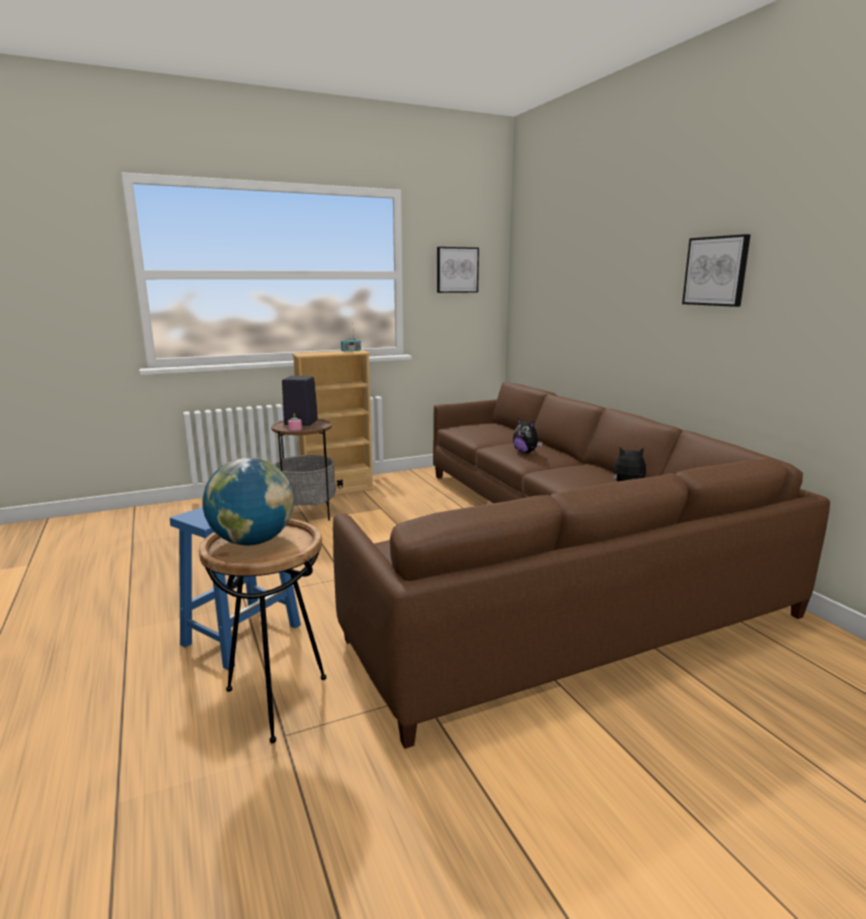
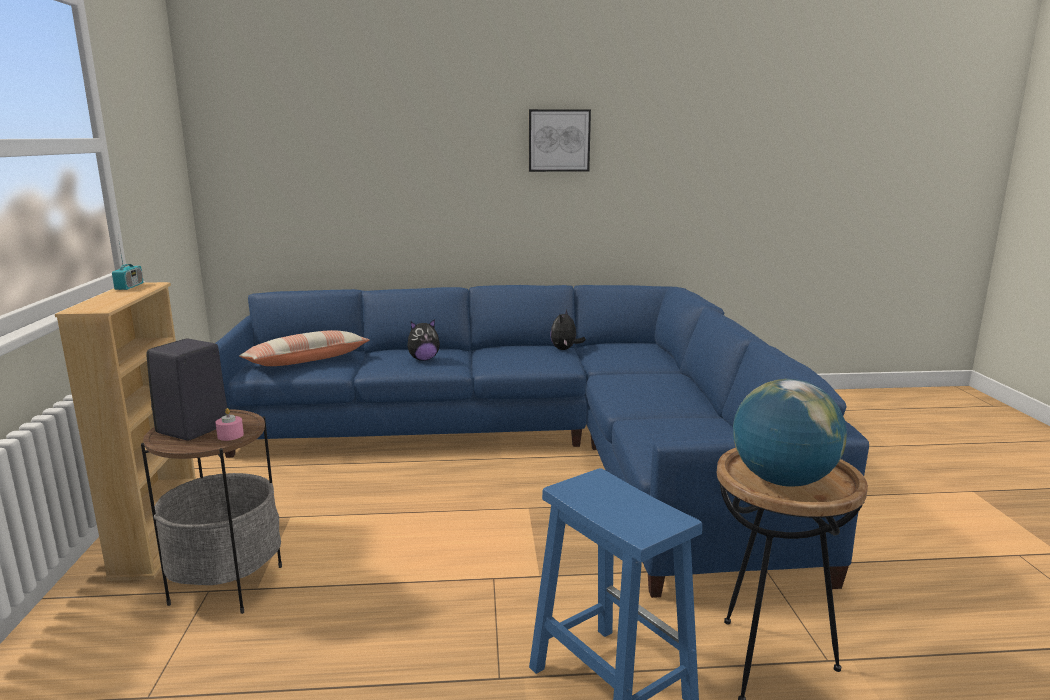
camera: 70 degrees left, 0 degrees up
(457, 270) = (149, 135): picture -> none
(484, 431) = (306, 361): none -> pillow
(554, 558) = (536, 447): brown sofa -> blue sofa

